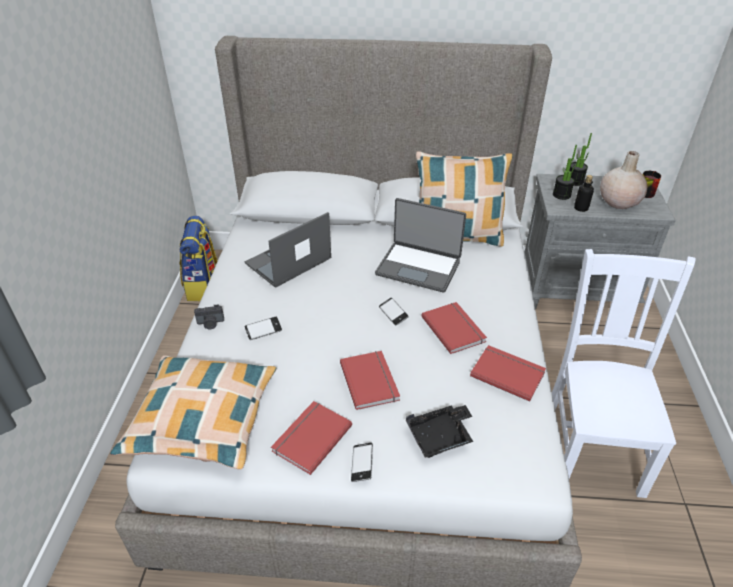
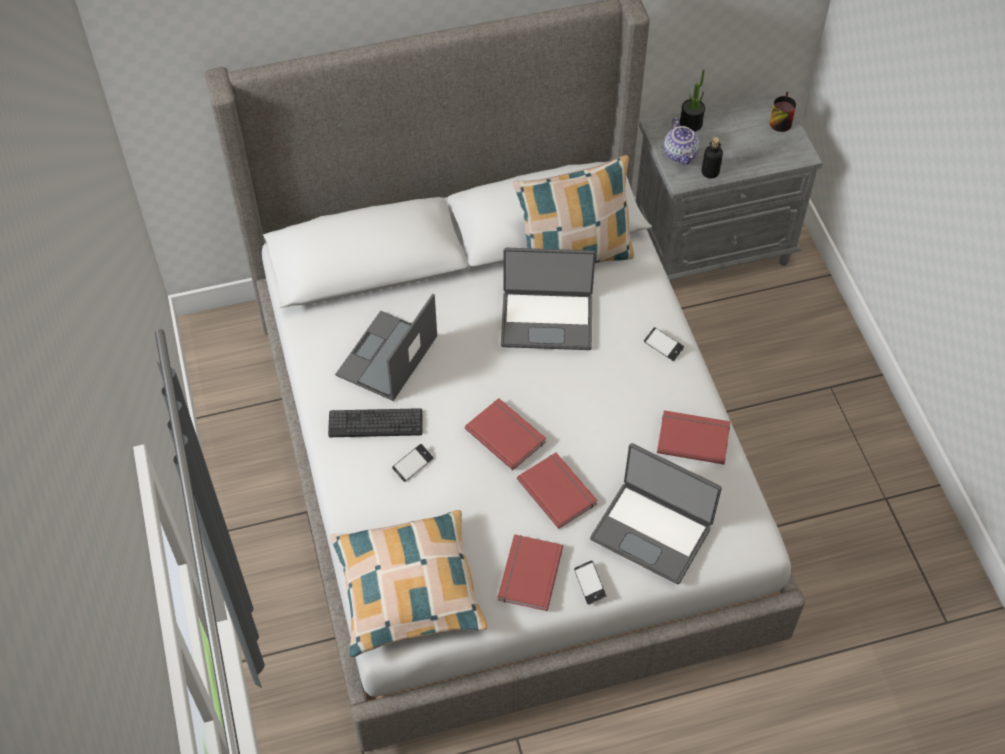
camera: 20 degrees left, 15 degrees up
(204, 286) = (215, 381): backpack -> none
(210, 323) = (346, 473): camera -> none
(253, 298) = (375, 423): none -> keyboard
(393, 313) = (546, 397): phone -> phone (663, 346)
(440, 437) = (652, 531): black tray -> laptop
(454, 328) = (619, 397): red book -> red book (506, 434)
(561, 195) = (681, 154): potted plant -> teapot
(592, 445) = (780, 460): white chair -> none
(618, 202) = (751, 149): beige vase -> none

